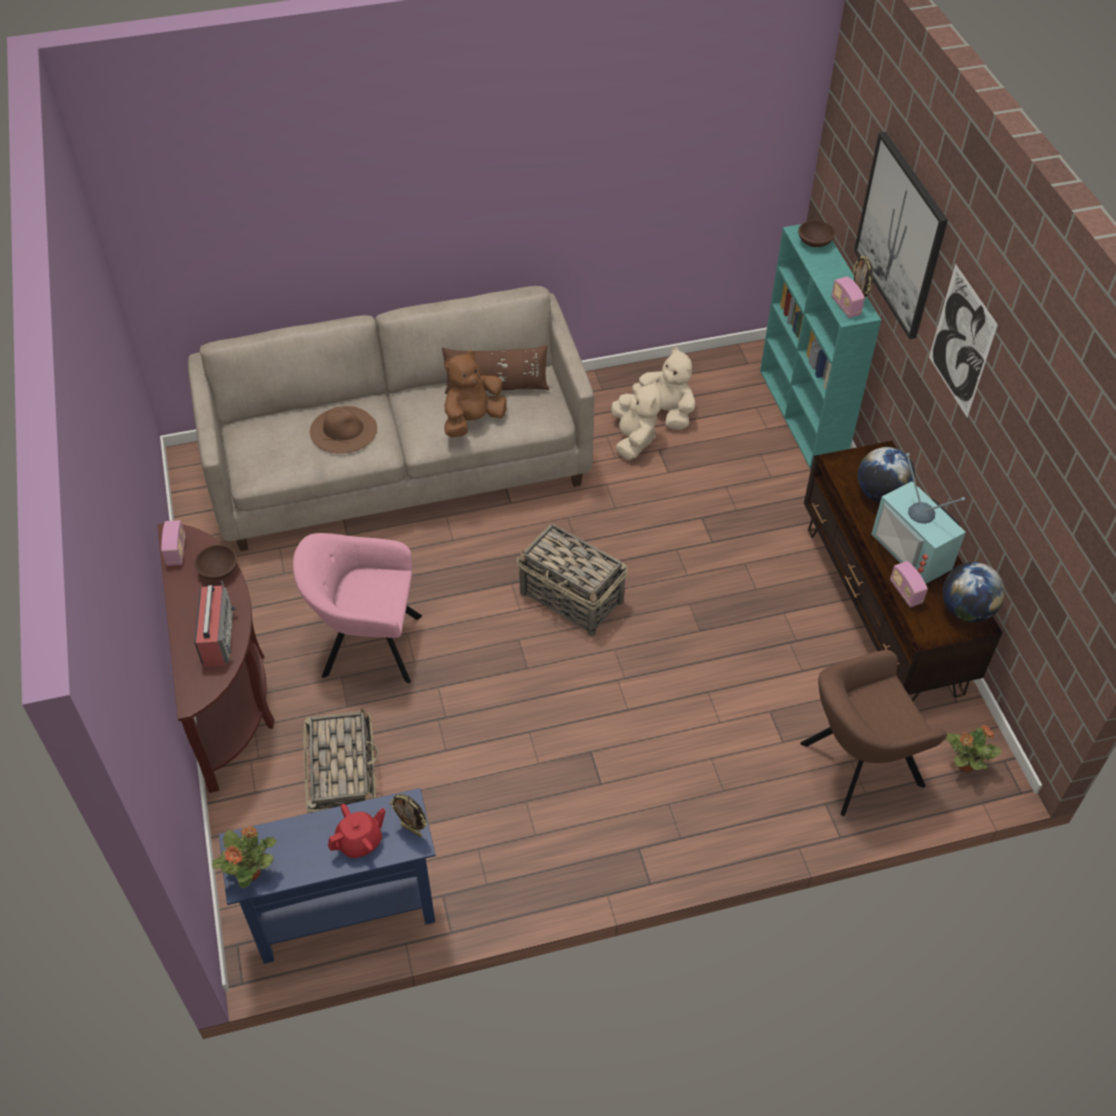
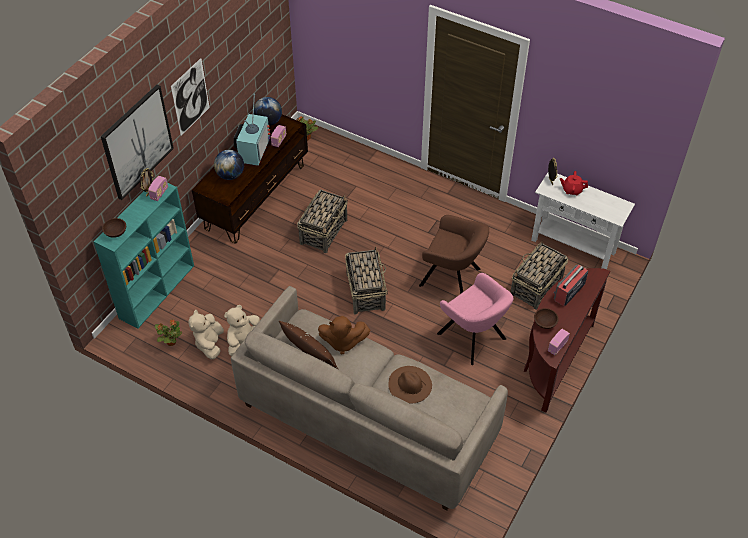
camera: 135 degrees left, 0 degrees up
(251, 871) = (619, 206): potted plant -> potted plant (171, 342)
(345, 915) = (573, 246): blue console table -> white console table
(729, 635) = (324, 231): none -> basket
(857, 766) = (342, 162): brown armchair -> brown armchair (452, 278)

